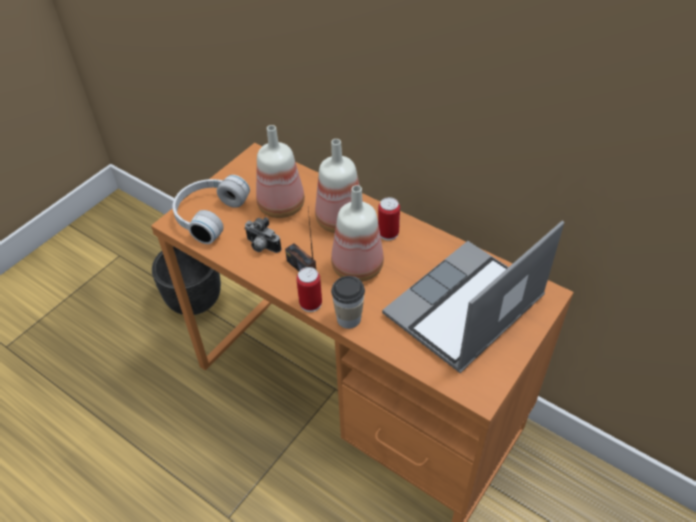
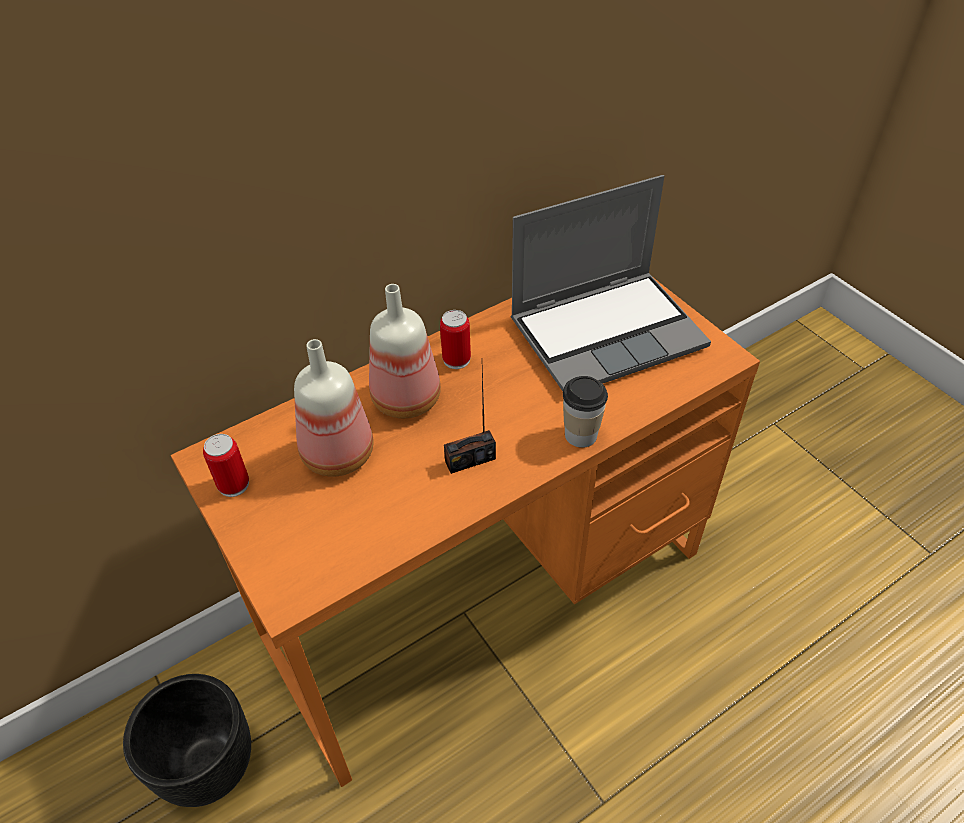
camera: 70 degrees left, 0 degrees up
(208, 215) = (300, 549): white headphones -> none
(261, 247) = (408, 496): camera -> none
(310, 303) = (539, 466): can -> can (233, 484)
(356, 268) = (501, 405): bottle -> none
(464, 309) = (608, 332): laptop -> laptop turned 90 degrees counterclockwise

